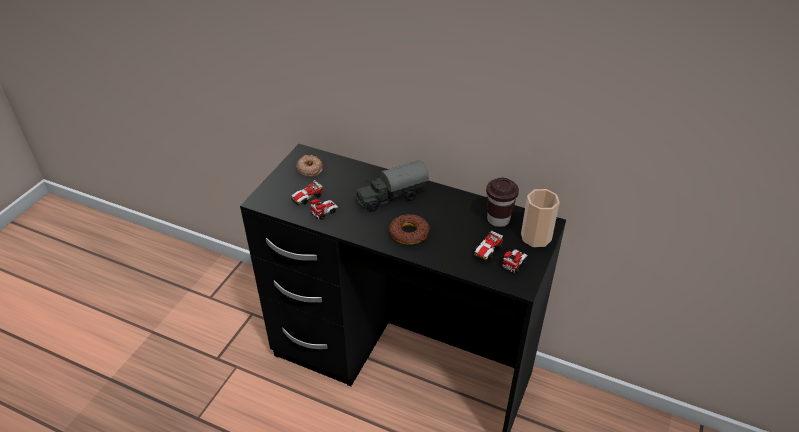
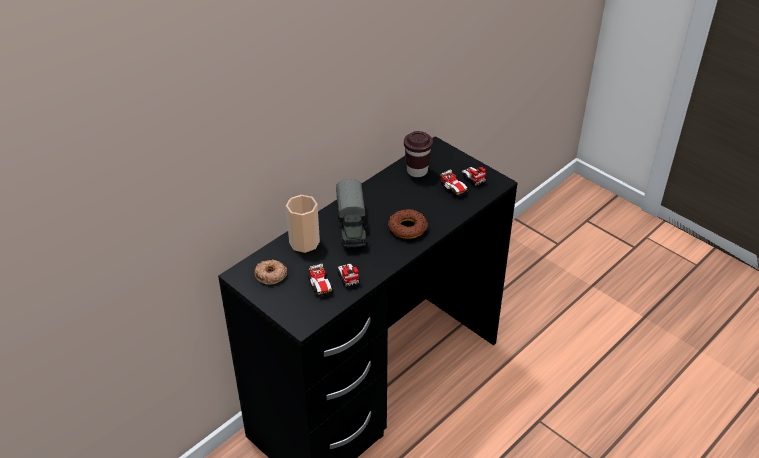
camera: 70 degrees left, 0 degrees up
(536, 237) = (448, 157): cup -> cup (304, 242)

